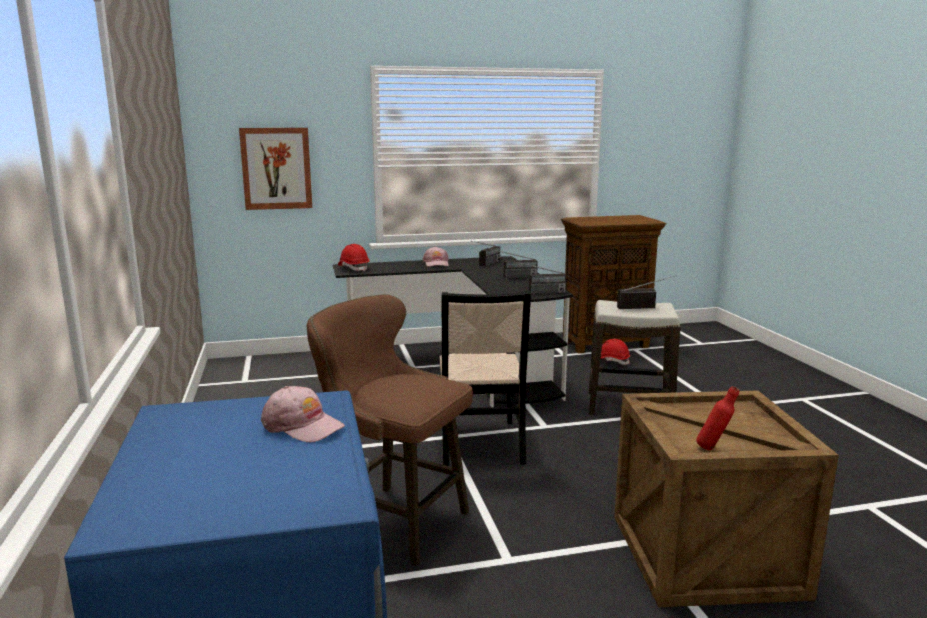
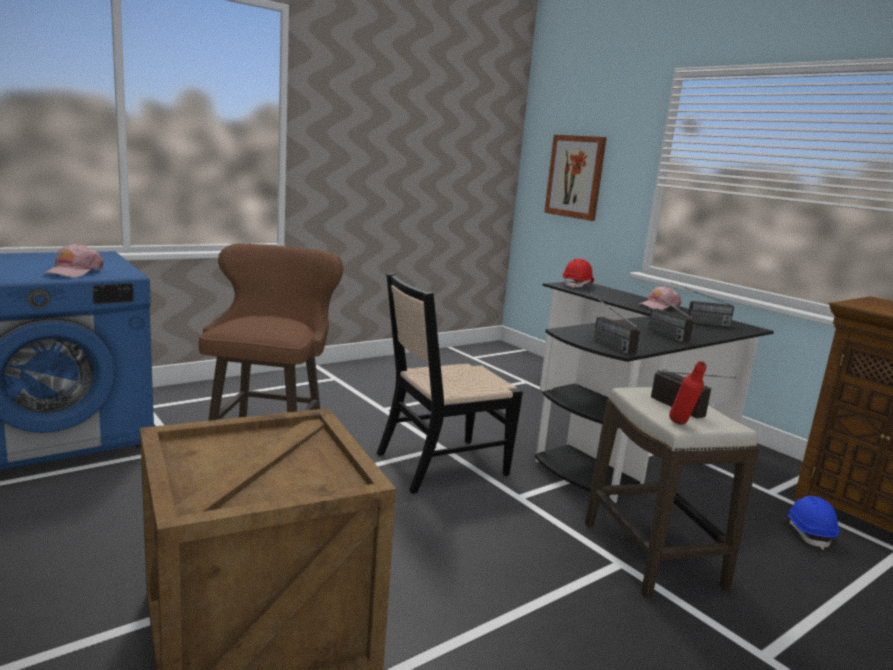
camera: 65 degrees right, 0 degrees up
(612, 361) = (808, 532): red hard hat -> blue hard hat
(714, 449) = (189, 458): red bottle -> red bottle (682, 425)

